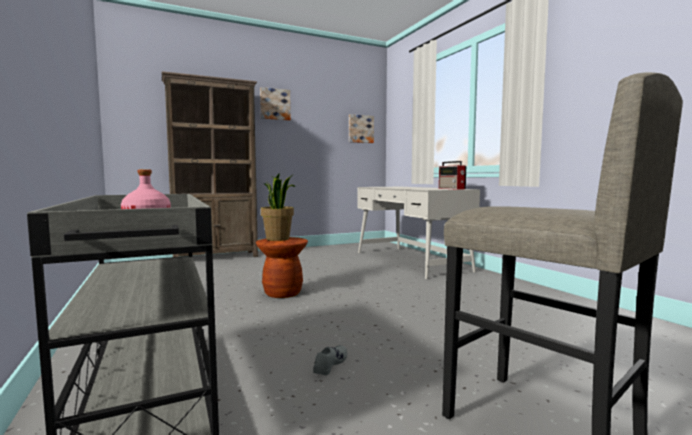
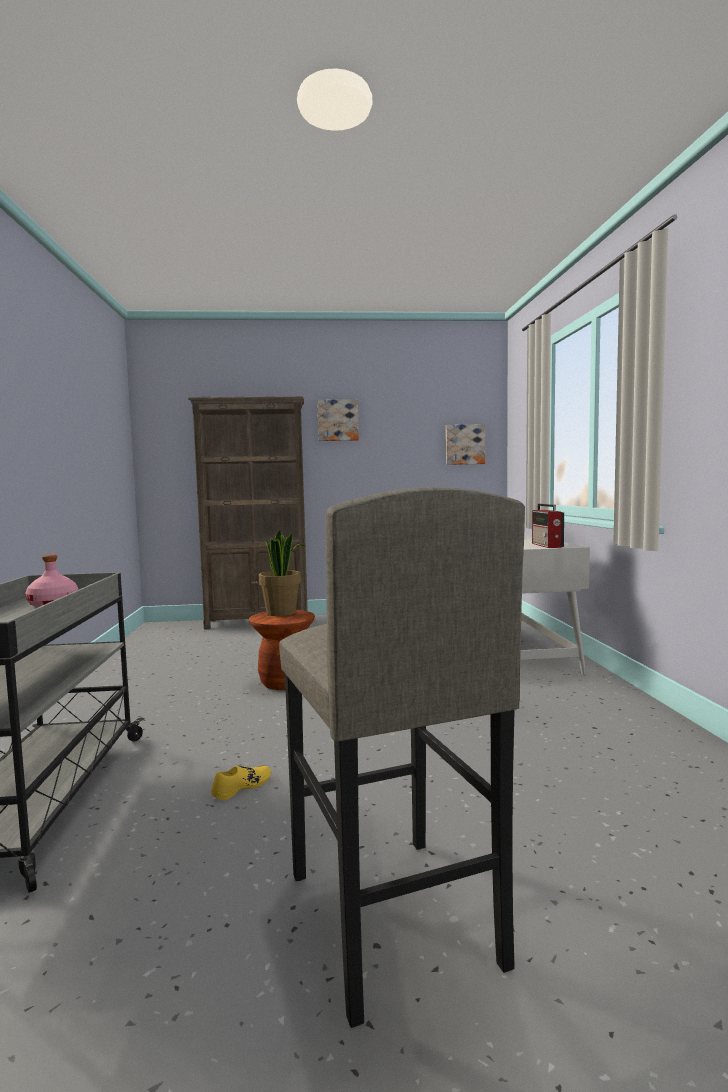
camera: 20 degrees right, 0 degrees up
(330, 364) = (242, 787): grey shoe -> yellow shoe

